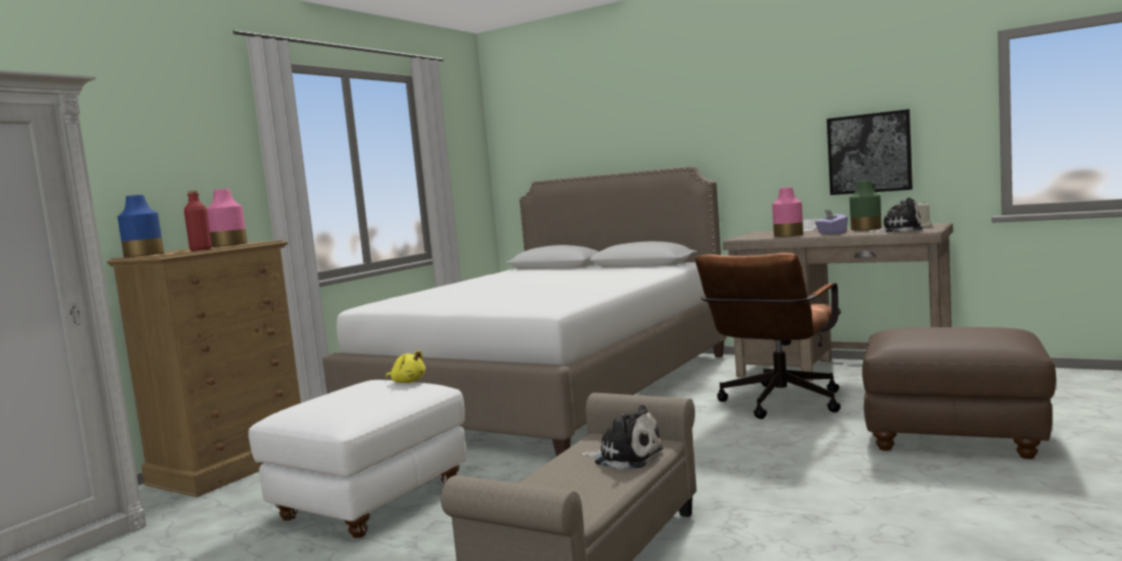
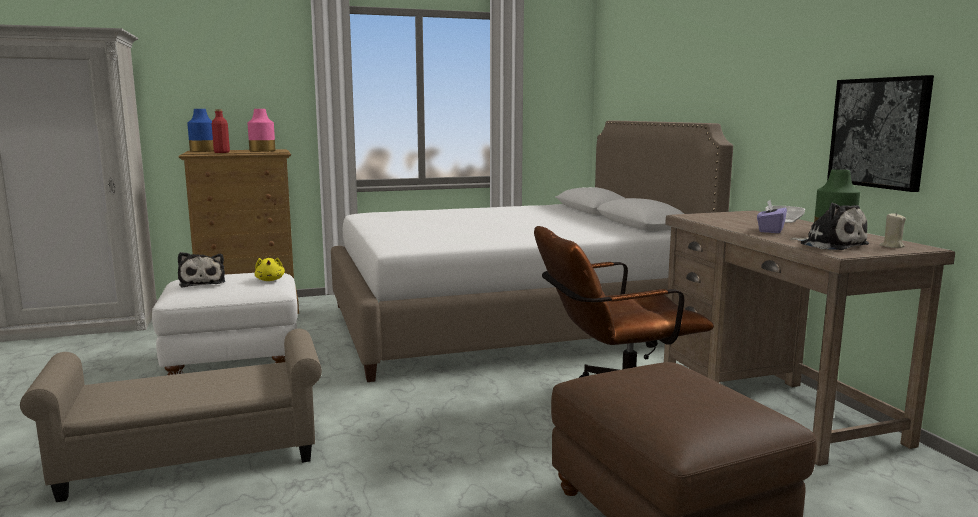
camera: 40 degrees right, 5 degrees up
(625, 456) = (233, 387): plush toy -> plush toy (202, 282)
(788, 235) = (737, 222): pink vase -> none

